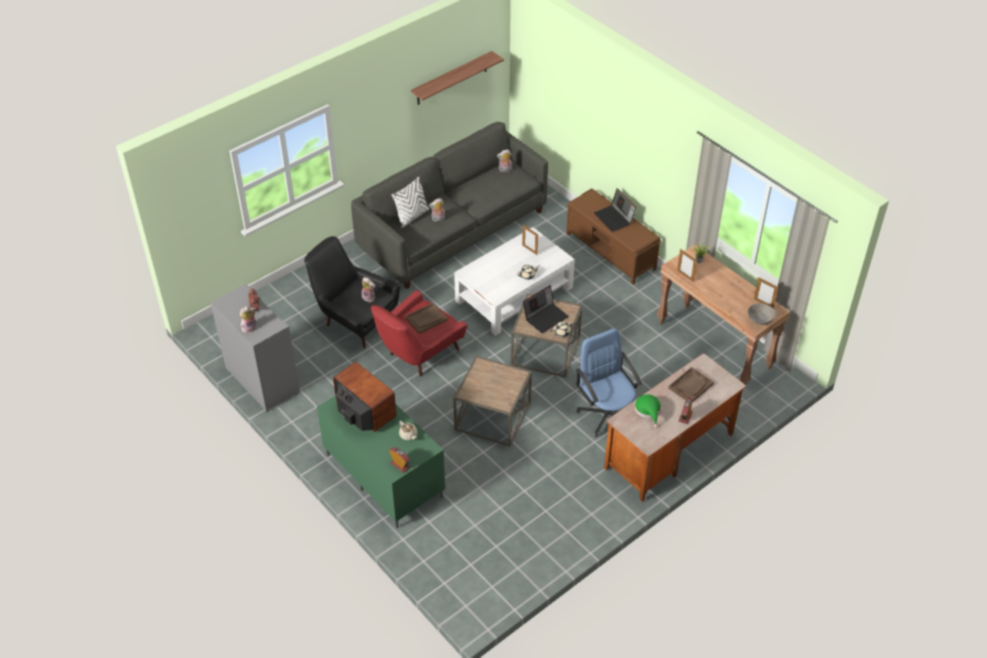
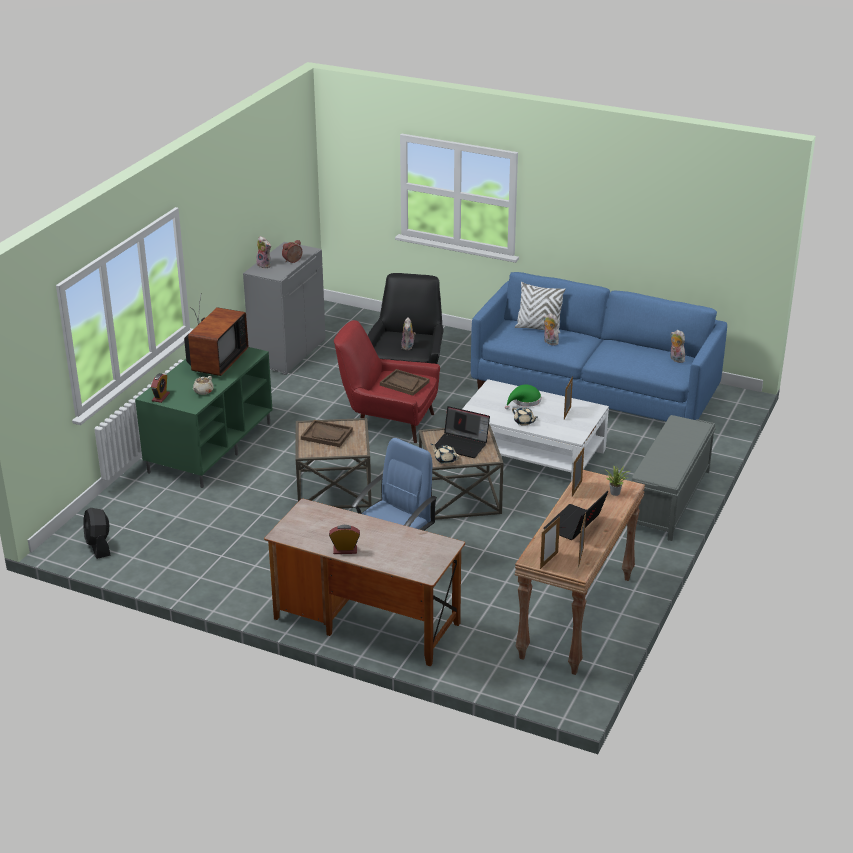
camera: 65 degrees right, 15 degrees down
(452, 78) = (685, 224): shelf -> none
(453, 230) = (594, 391): grey sofa -> blue sofa
(489, 587) = (99, 546): none -> black fan
(611, 252) = (669, 500): brown bench -> grey bench
(614, 218) = (676, 450): laptop -> laptop (575, 525)
(648, 410) = (337, 522): green hat -> green hat (524, 401)
(690, 386) = (399, 543): brown tray -> brown tray (327, 435)
(760, 319) = (549, 560): grey bowl -> picture frame

